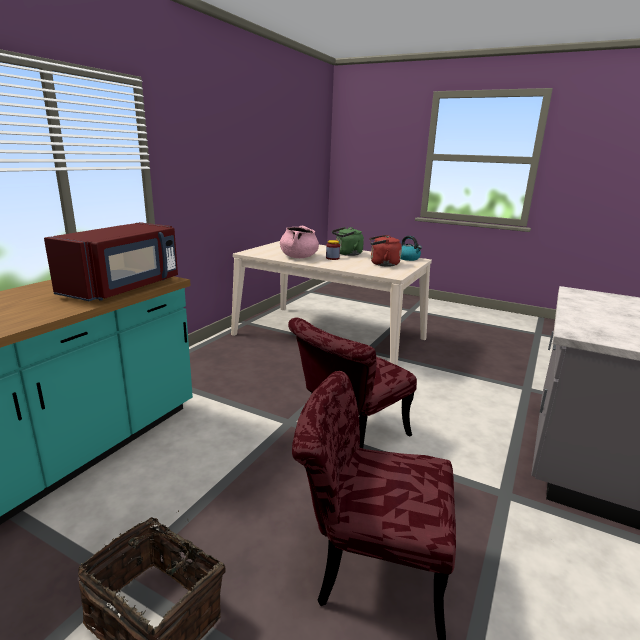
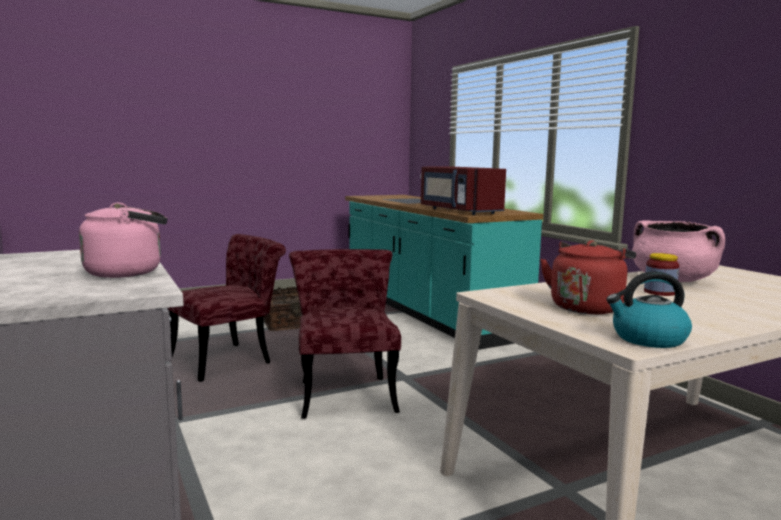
camera: 125 degrees right, 10 degrees down
(347, 254) = (710, 307): green kettle -> none
(582, 304) = (129, 272): none -> pink kettle

